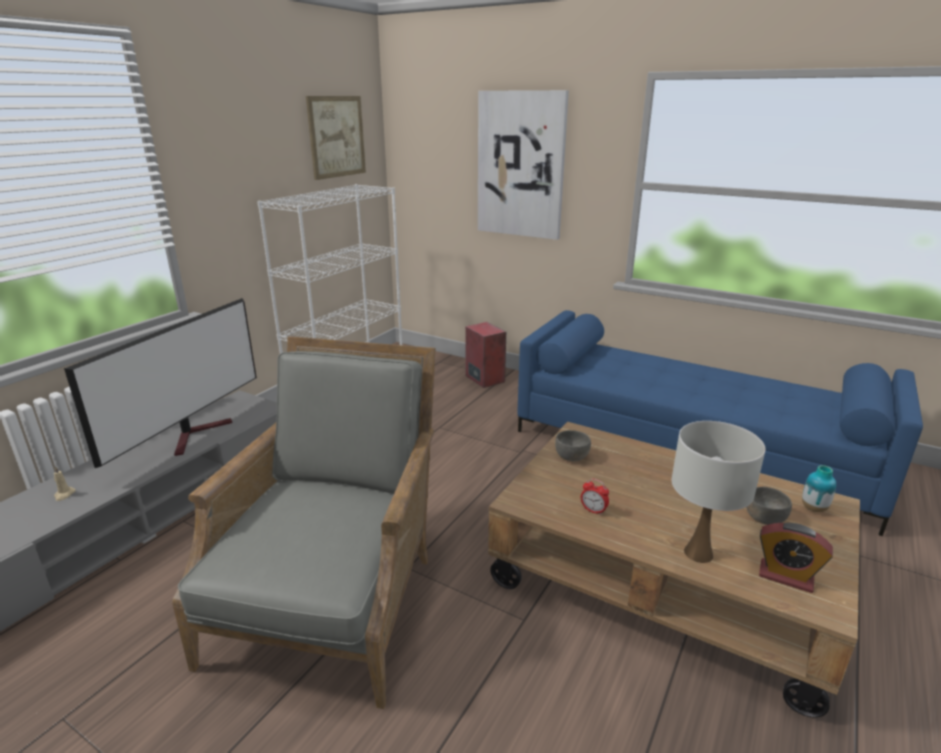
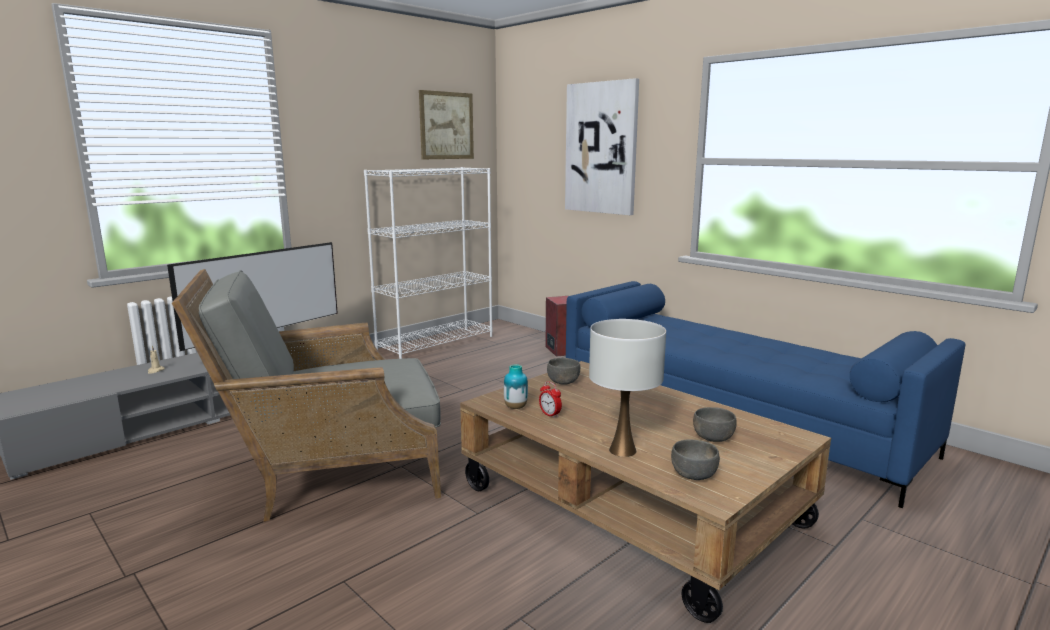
camera: 15 degrees right, 10 degrees down
(335, 594) = (330, 474): grey armchair -> grey armchair turned 135 degrees counterclockwise
(786, 576) = (694, 474): alarm clock -> grey bowl
(813, 508) = (772, 437): vase -> vase (515, 407)

